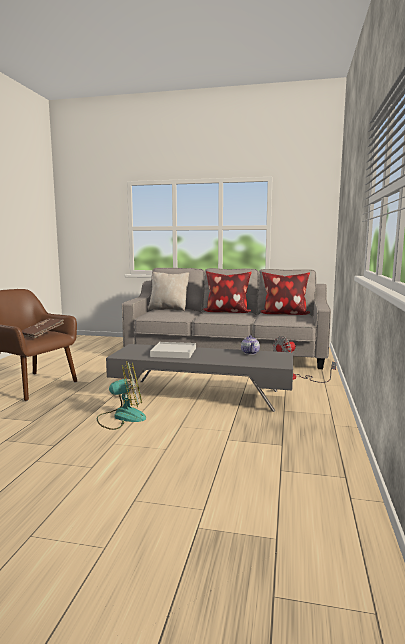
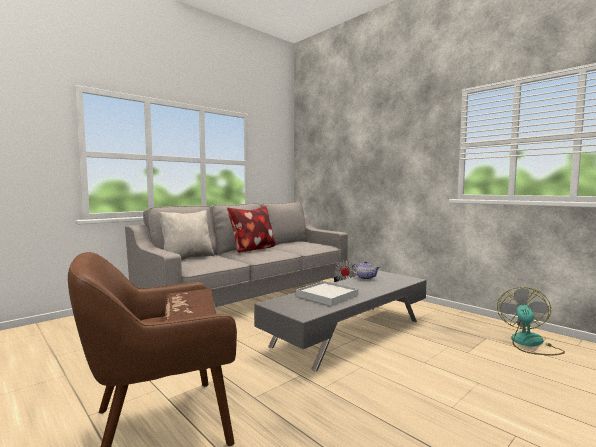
camera: 55 degrees left, 5 degrees down
(121, 417) = (376, 384): fan -> fan (529, 344)
(284, 314) = (297, 243): pillow -> none

